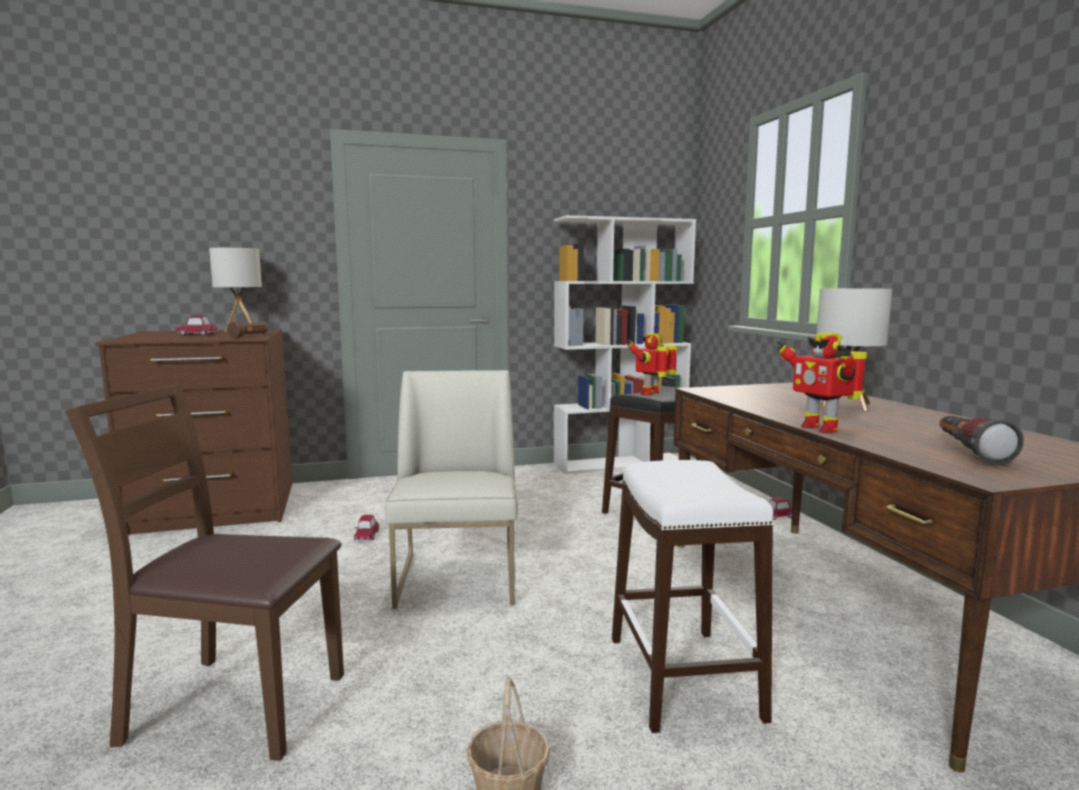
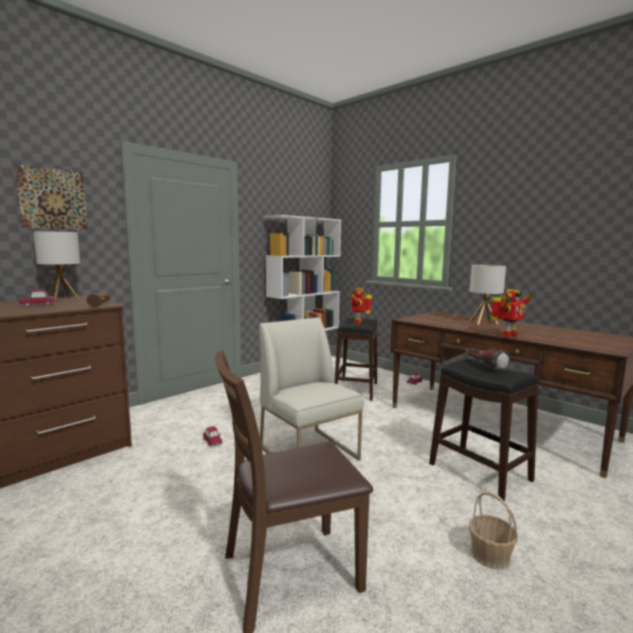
camera: 30 degrees left, 0 degrees up
(245, 209) = (53, 199): none -> picture
(682, 677) = (479, 472): white stool -> black stool
(820, 428) = (507, 335): toy robot -> toy robot turned 75 degrees counterclockwise
(968, 454) = (580, 341): flashlight -> flashlight (484, 366)

